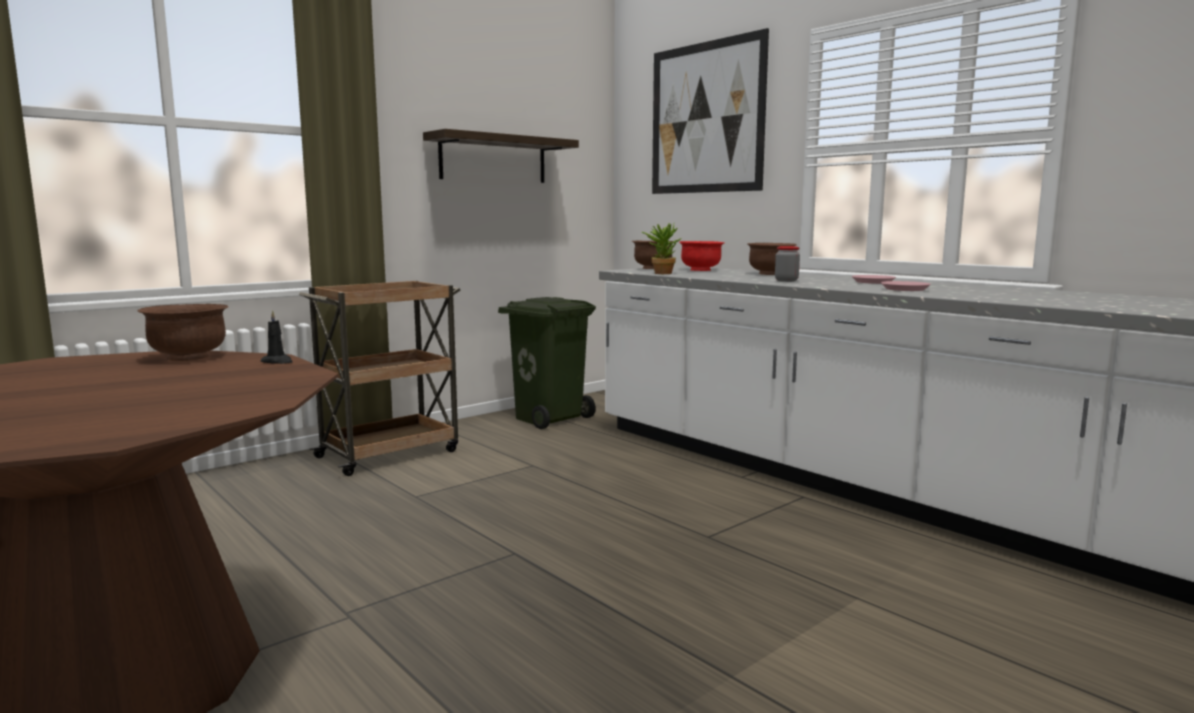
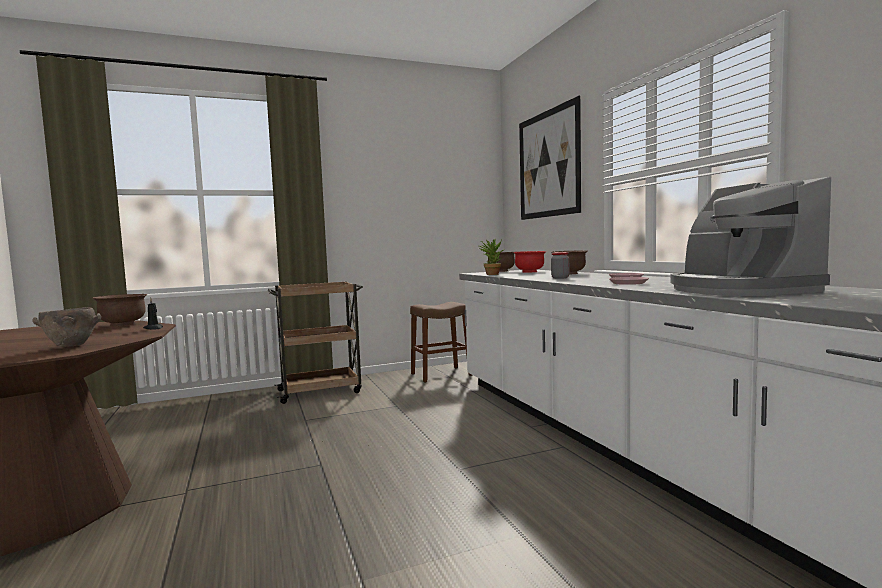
camera: 20 degrees right, 5 degrees down
(229, 395) = (72, 346): none -> brown bowl
(493, 159) = (408, 203): shelf -> none
(549, 418) = (441, 374): green trash can -> brown stool
(1060, 299) = (738, 290): none -> coffee machine

